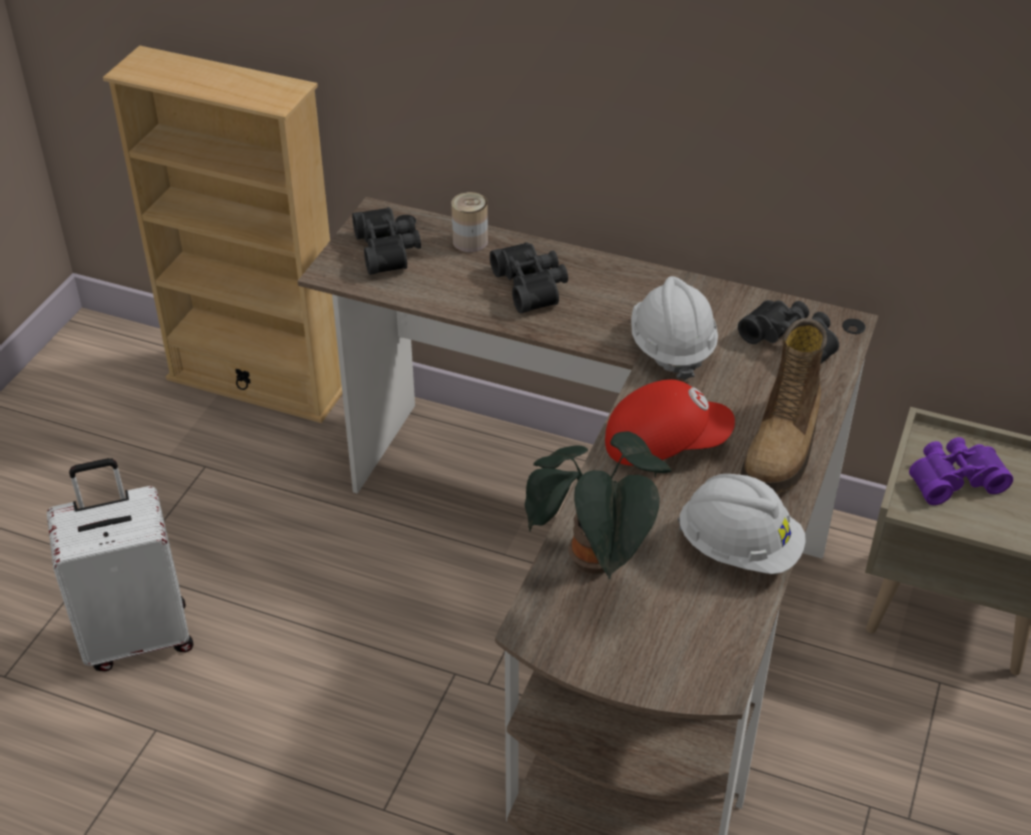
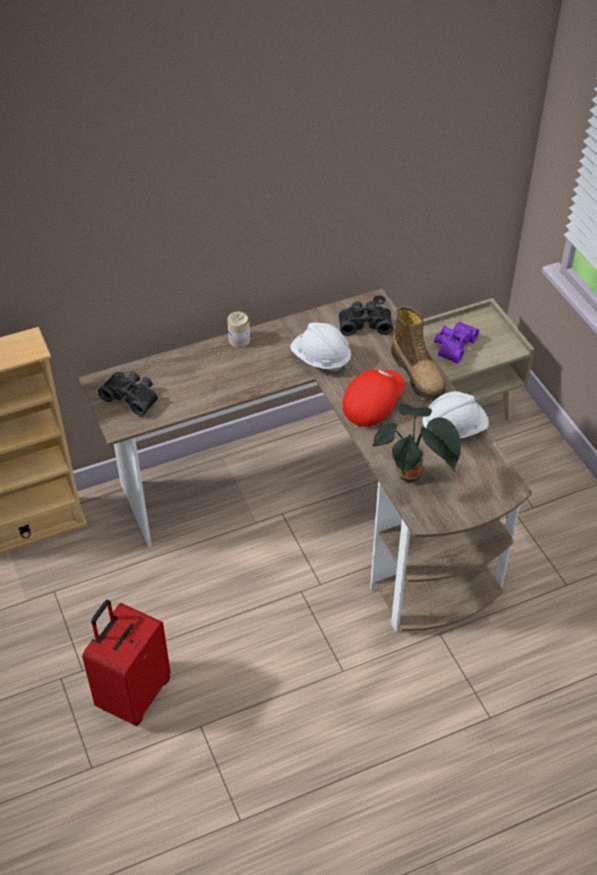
camera: 45 degrees left, 5 degrees up
(137, 635) = (133, 694): white suitcase -> red suitcase
(470, 241) = (164, 367): can -> can (239, 340)
(532, 286) = (223, 370): black binoculars -> none

